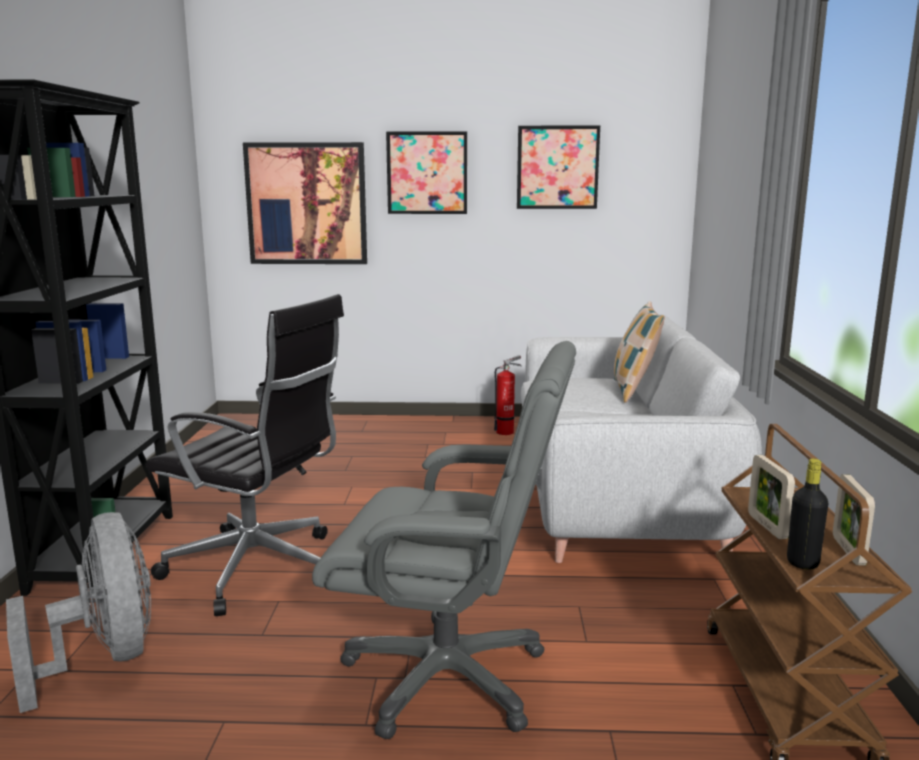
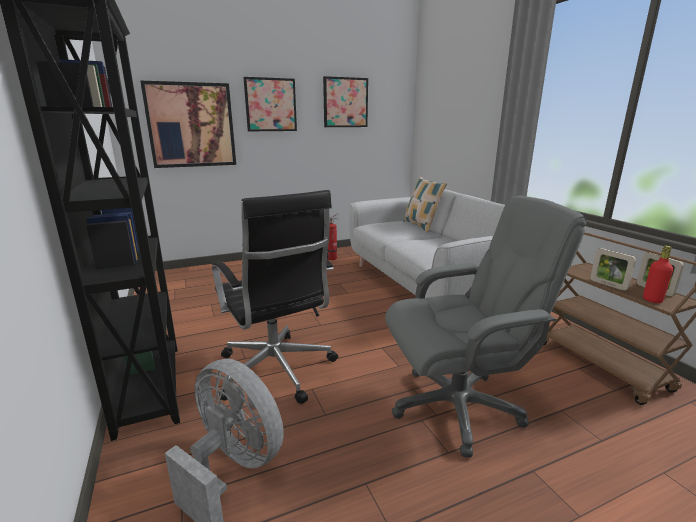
camera: 25 degrees left, 5 degrees up
(258, 569) = (277, 371): black office chair -> black office chair turned 60 degrees clockwise
(802, 563) = (652, 300): black bottle -> red bottle

